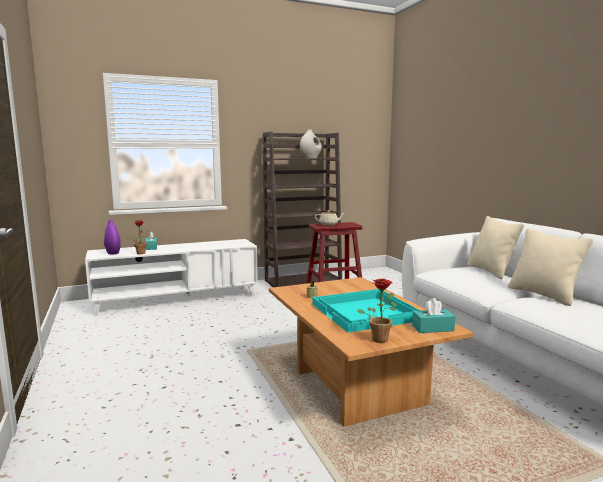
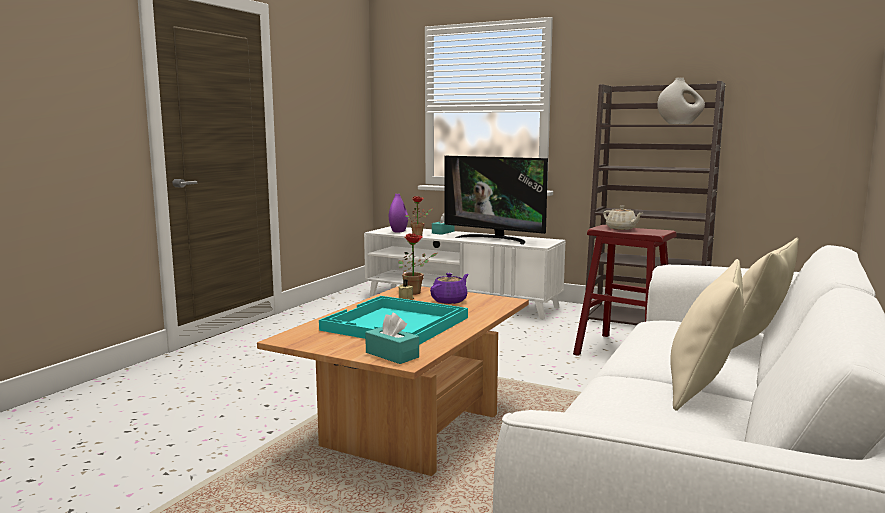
camera: 50 degrees right, 0 degrees up
(205, 246) = (495, 239): none -> television
(334, 289) = (450, 301): none -> purple teapot
(380, 338) = (322, 342): potted plant -> potted plant (416, 292)

